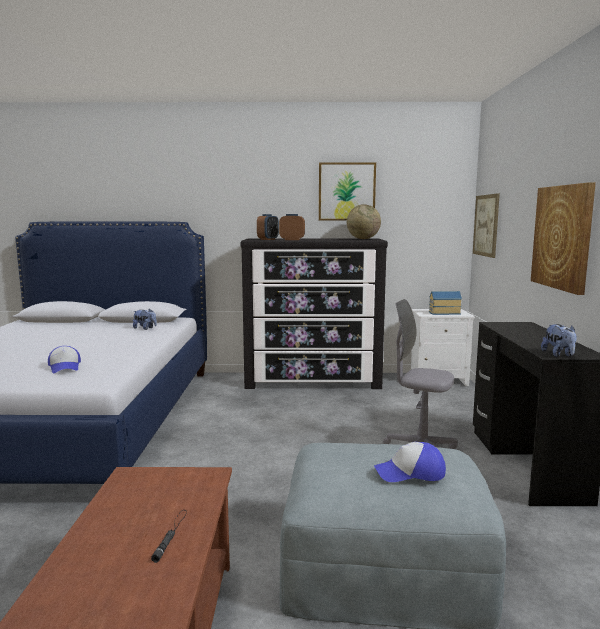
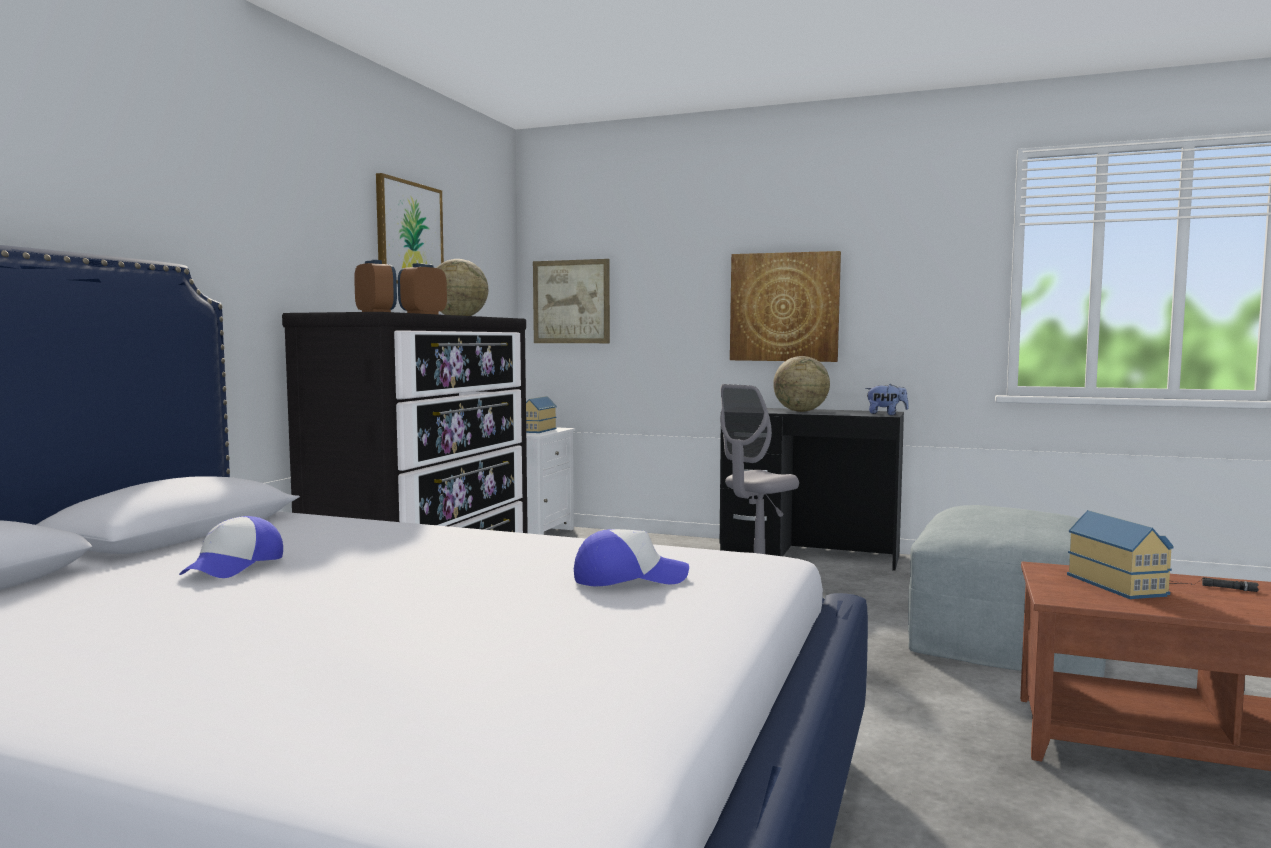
camera: 70 degrees left, 5 degrees down
(145, 328) = (305, 531): plush toy -> none
(167, 498) = (1118, 584): none -> toy house
(410, 473) = (1035, 513): cap -> cap (234, 566)
(528, 335) = (800, 411): none -> globe

